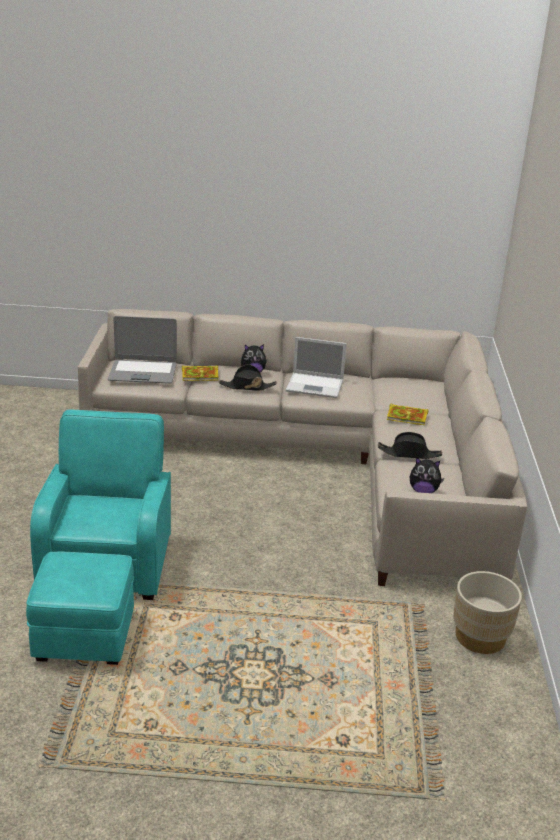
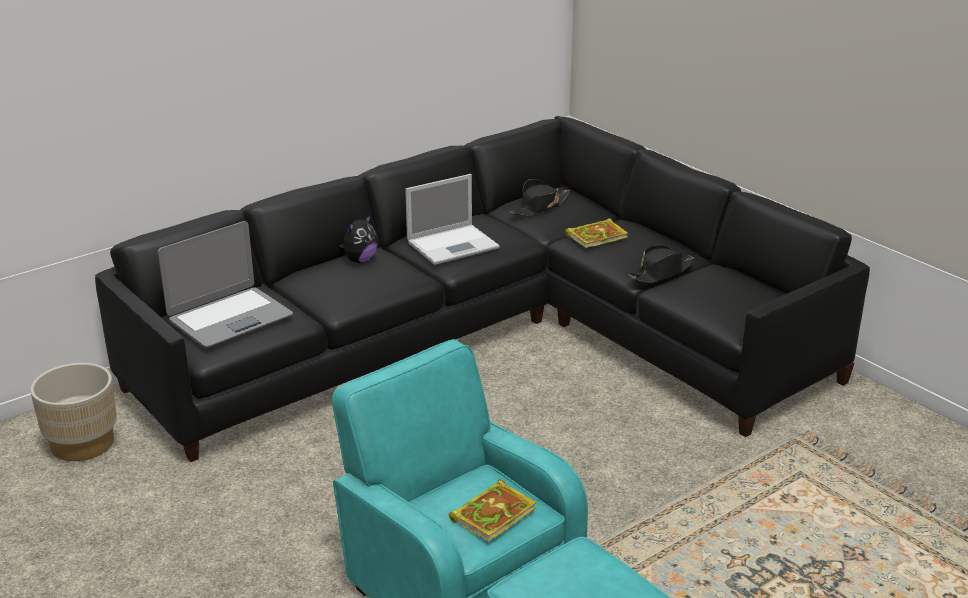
camera: 40 degrees left, 0 degrees up
(201, 375) = (306, 290): book -> book (494, 513)
(247, 386) = (384, 278): black hat -> black hat (539, 207)
(325, 459) = (495, 337): beige sofa -> black sofa
(423, 491) = (739, 302): plush toy -> none
(480, 637) = (891, 432): beige planter -> beige planter (82, 444)

